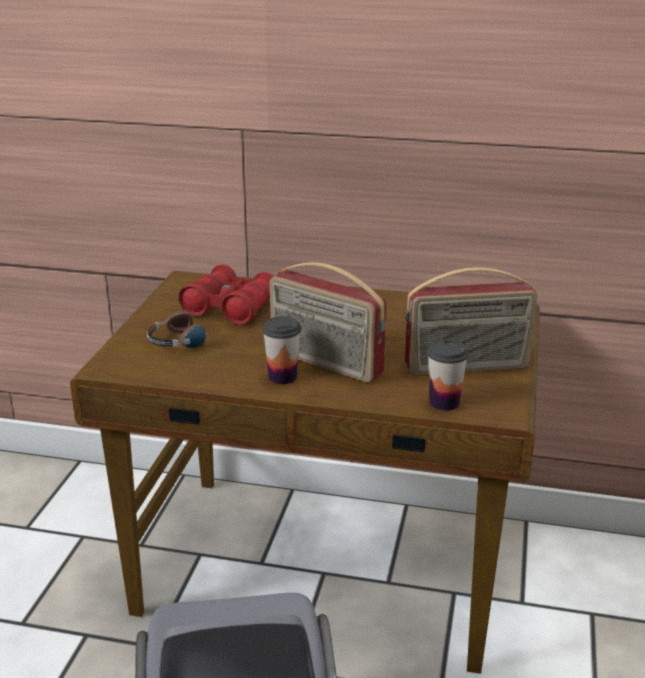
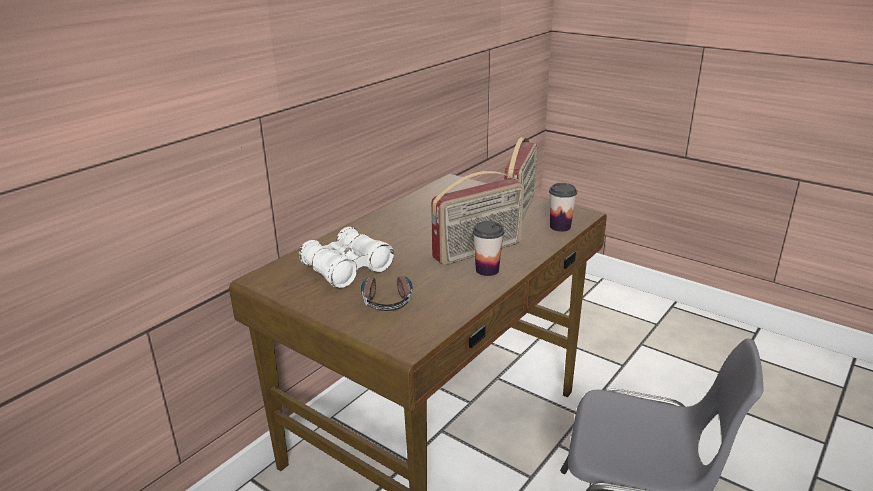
camera: 65 degrees left, 0 degrees up
(230, 308) = (347, 269): red binoculars -> white binoculars

